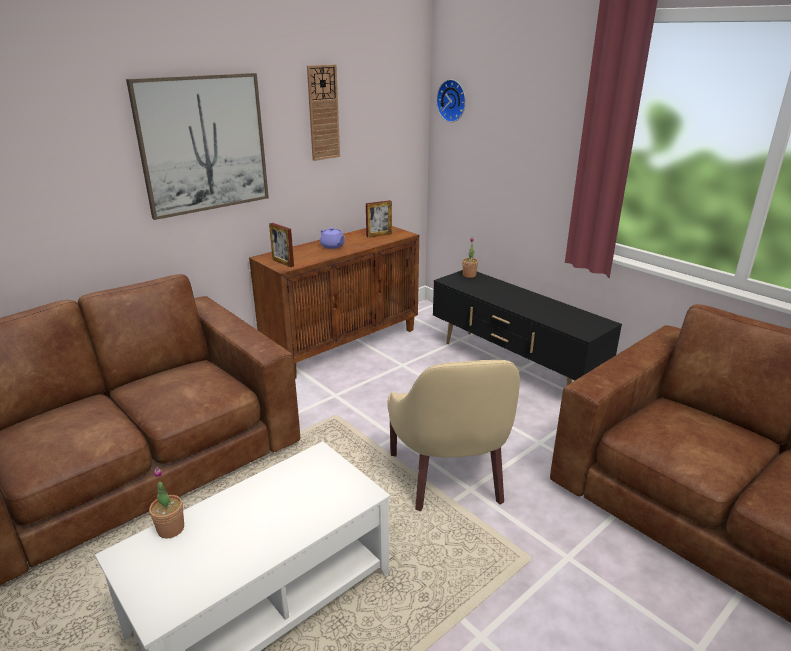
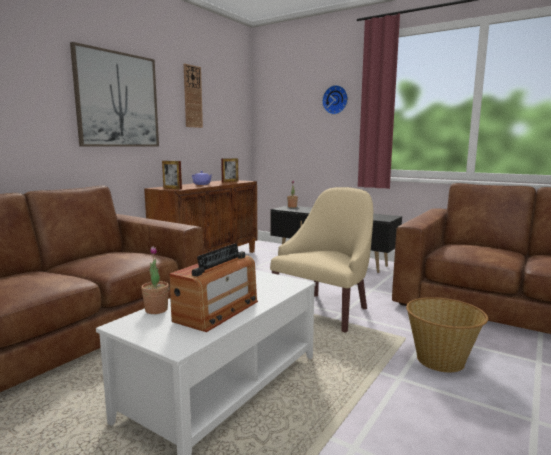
camera: 15 degrees left, 15 degrees down
(235, 545) = (217, 311): none -> radio
(451, 478) = (325, 310): beige armchair -> beige armchair turned 120 degrees counterclockwise
(453, 100) = (269, 101): wall clock -> wall clock (335, 100)
(557, 614) = (441, 360): none -> basket

